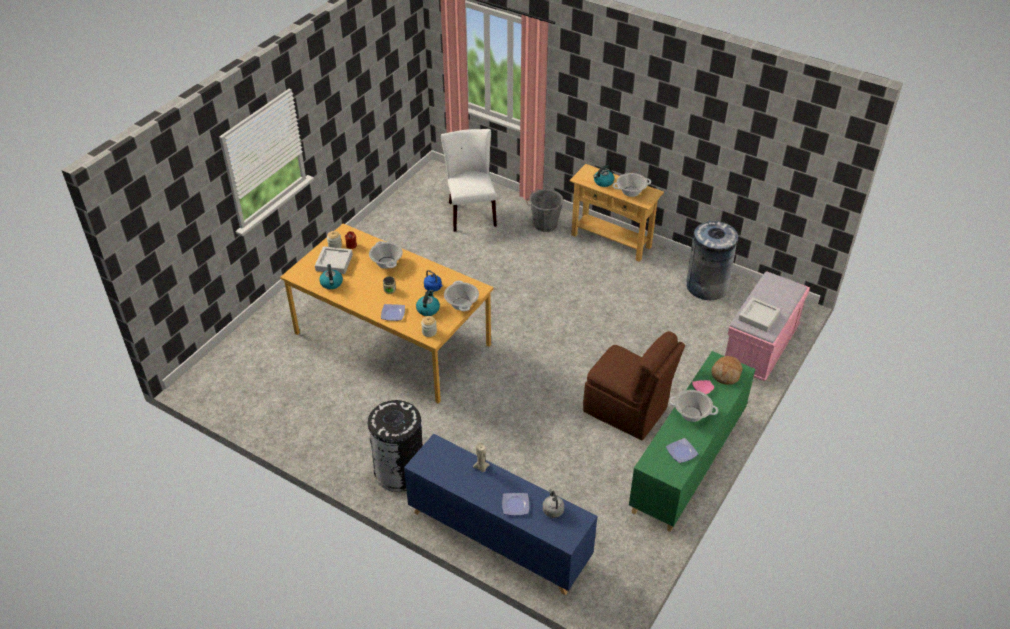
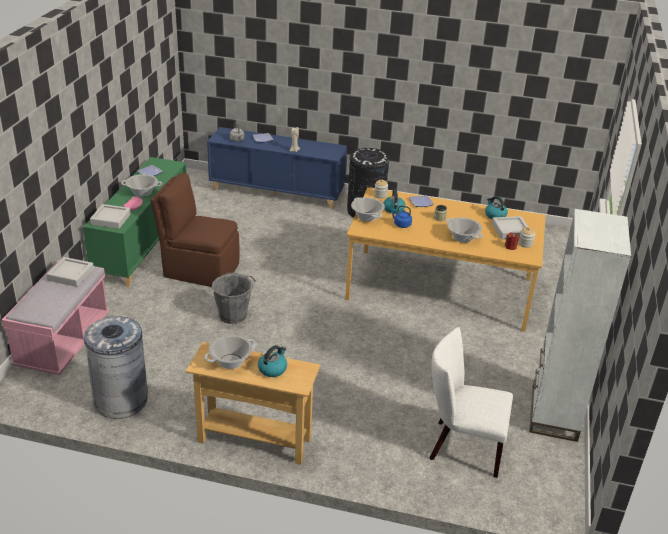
camera: 160 degrees right, 10 degrees down
(389, 218) = (553, 413): none -> white bookcase
(470, 212) = (461, 446): white chair -> white chair turned 135 degrees clockwise
(544, 225) = (353, 446): grey bucket -> grey bucket (234, 315)
(726, 374) = (111, 219): bread -> grey tray

